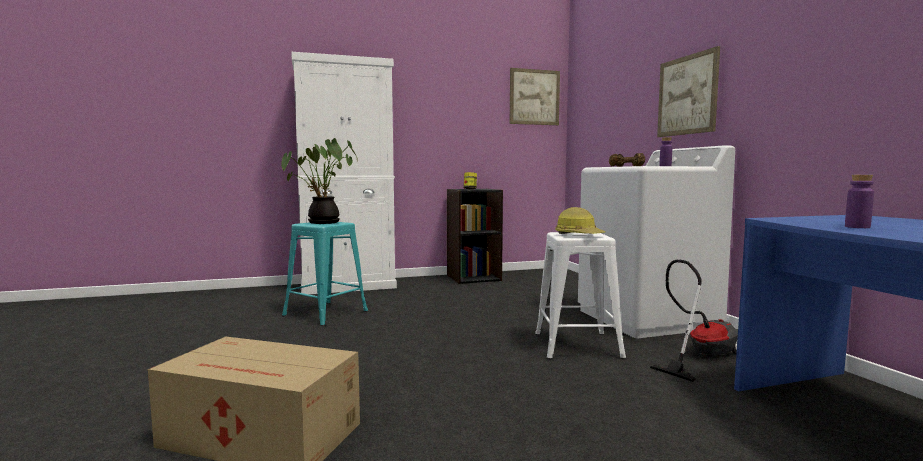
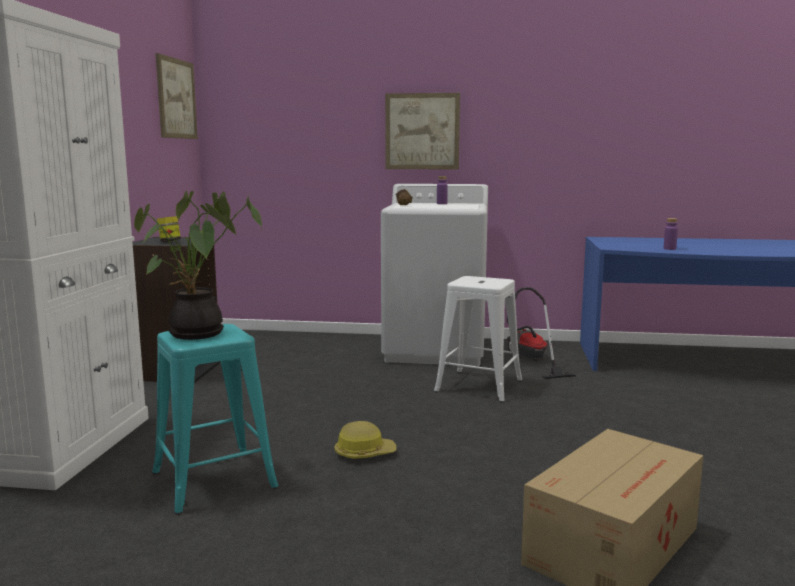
camera: 65 degrees left, 5 degrees up
(578, 235) = (487, 282): hard hat -> hard hat (364, 453)

